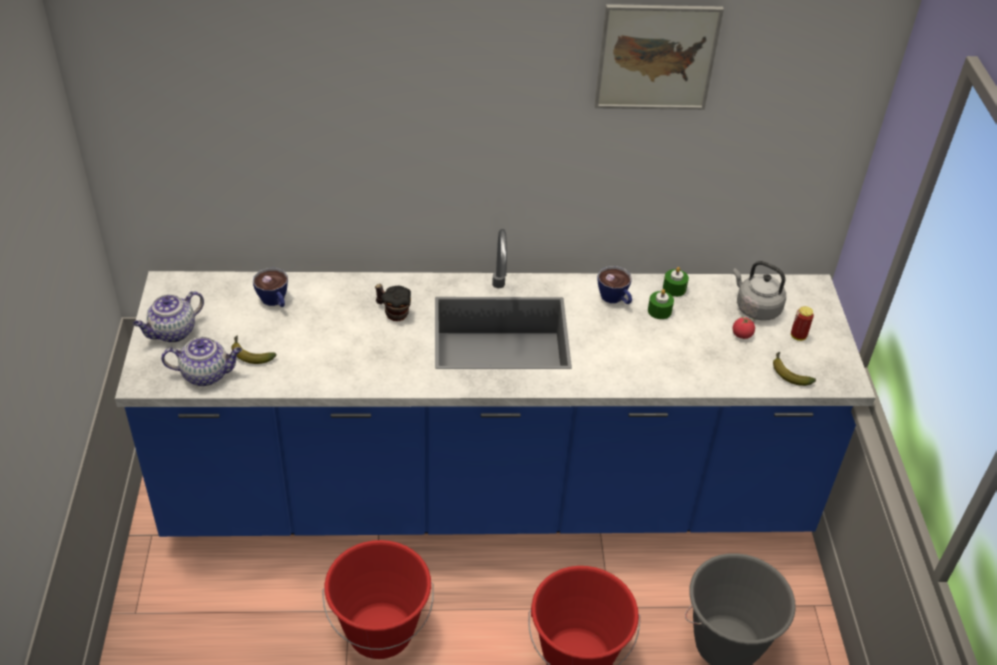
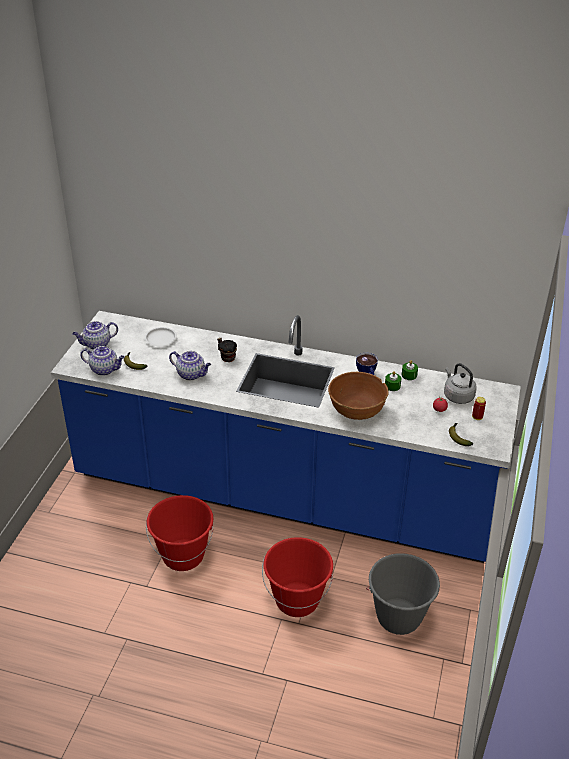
camera: 20 degrees right, 5 degrees down
(275, 302) = (161, 339): cup -> white plate
(352, 354) = (191, 374): none -> teapot
(628, 361) = (356, 410): none -> brown bowl
(656, 57) = (396, 218): picture -> none

